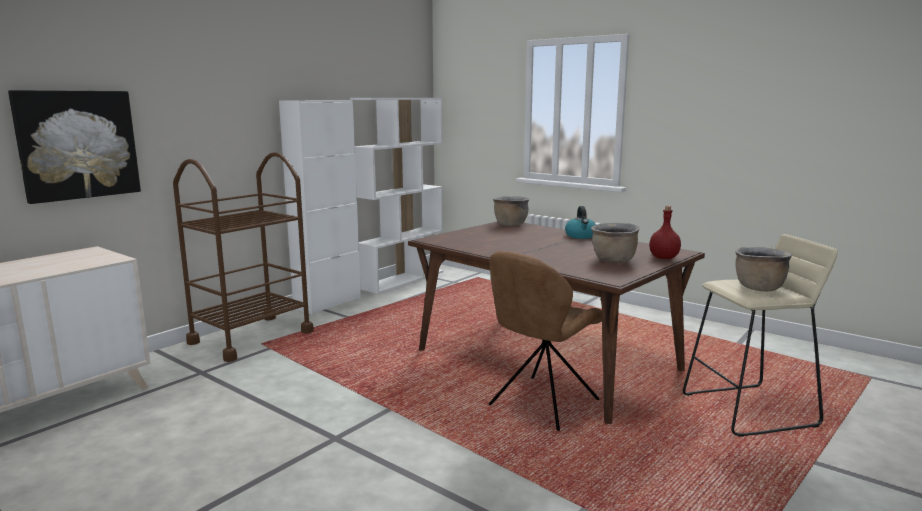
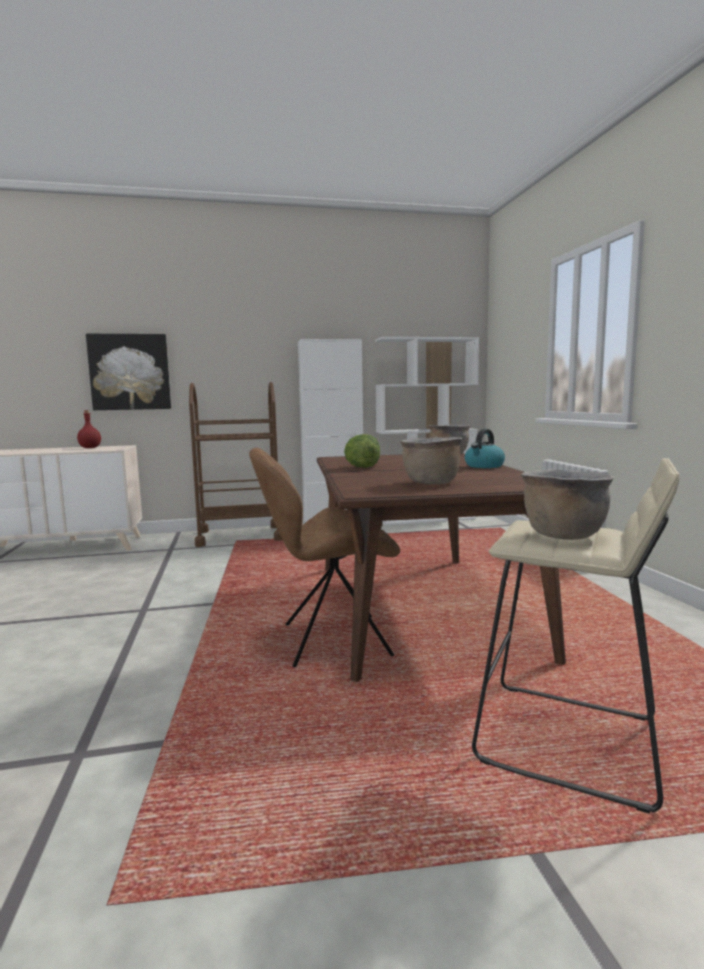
camera: 40 degrees right, 5 degrees down
(504, 249) = (362, 467): none -> lettuce
(663, 258) = (501, 487): red bottle -> red bottle (89, 448)

